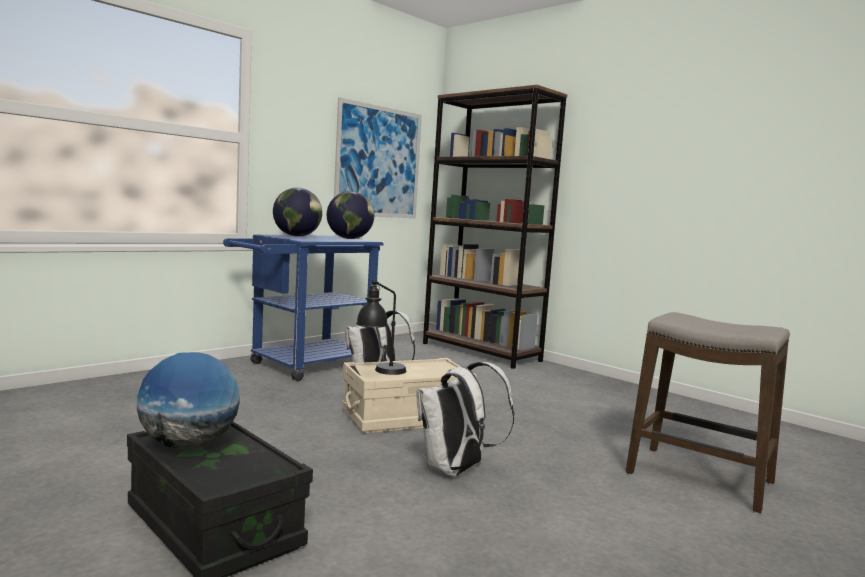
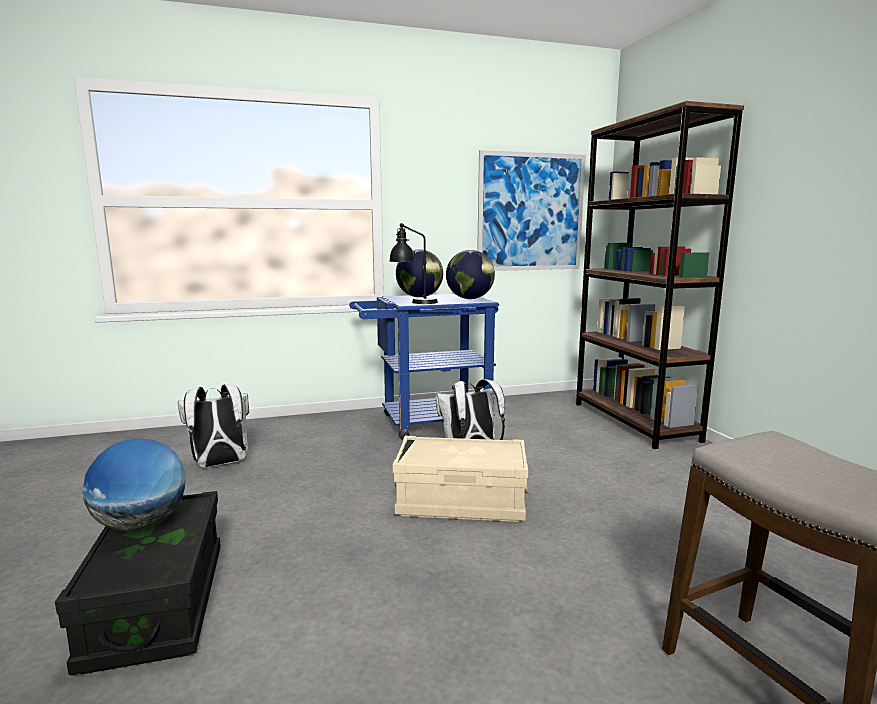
camera: 30 degrees right, 5 degrees up
(380, 372) = (428, 452): black table lamp -> black table lamp (413, 302)
(456, 471) = (441, 590): white backpack -> white backpack (219, 464)

